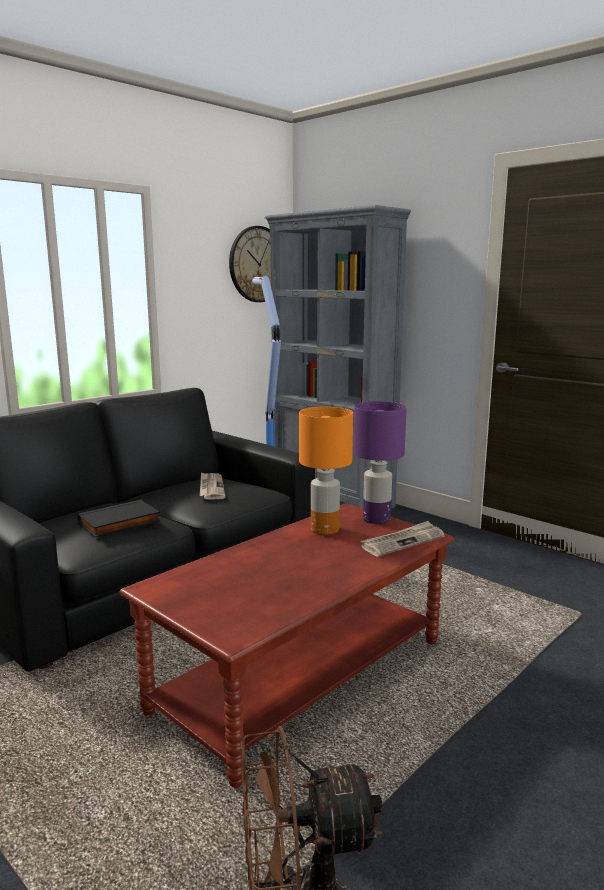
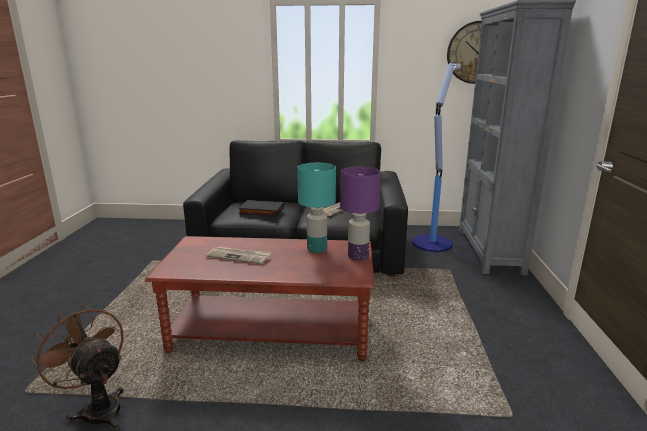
camera: 50 degrees right, 5 degrees up
(325, 530) = (317, 249): orange table lamp -> turquoise table lamp
(403, 541) = (336, 273): newspaper -> newspaper (239, 256)

